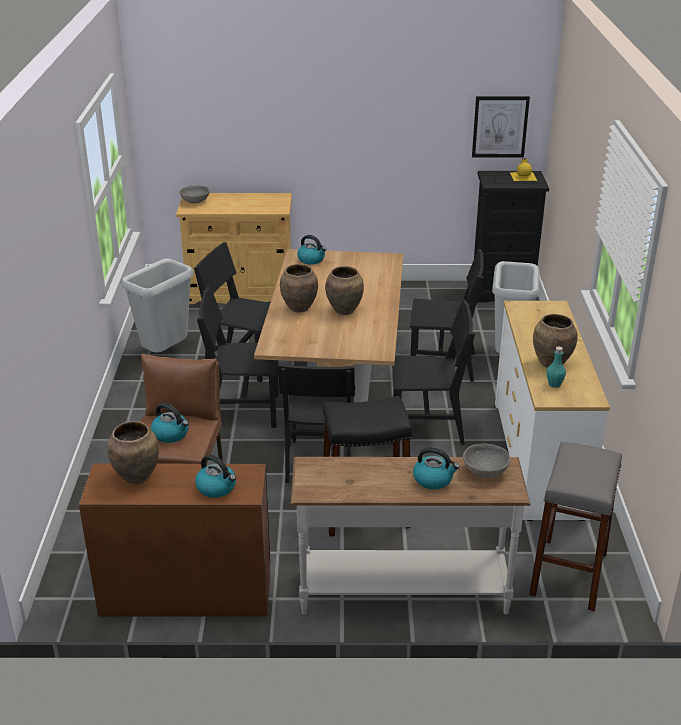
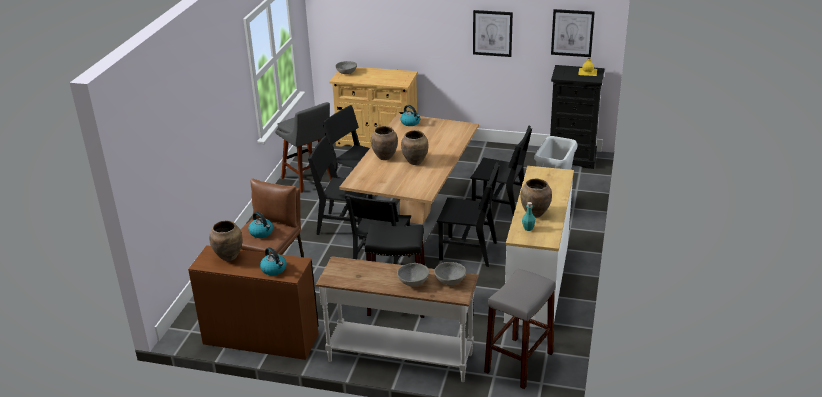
camera: 15 degrees right, 0 degrees up
(165, 354) = (308, 180): grey trash can -> grey stool
(394, 134) = (492, 33): none -> picture
(433, 479) = (413, 281): kettle -> grey bowl

